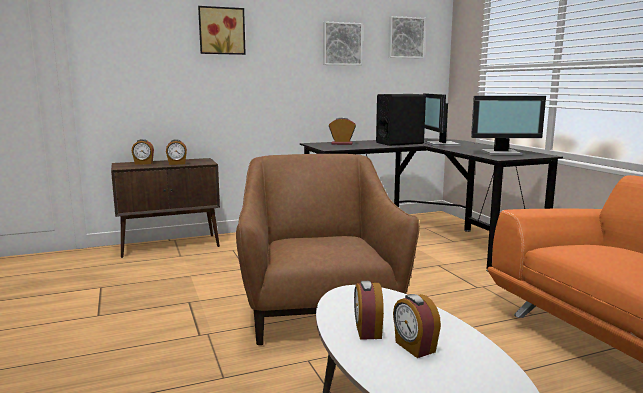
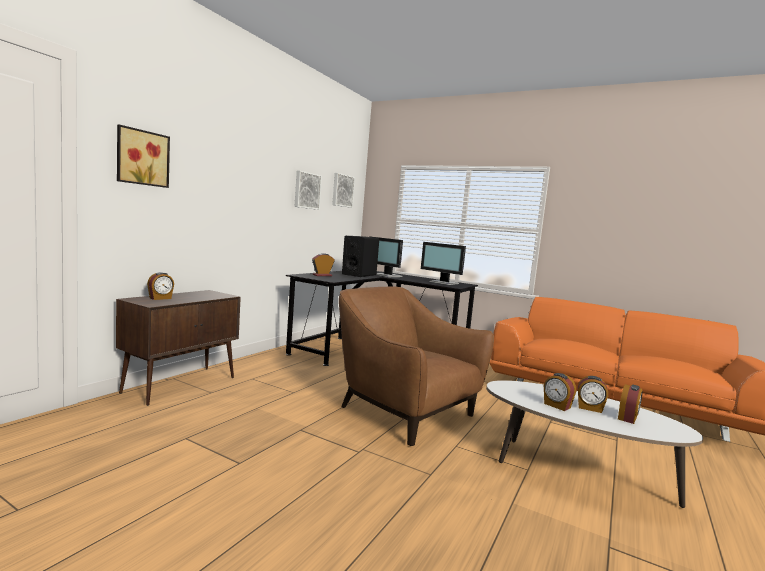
camera: 40 degrees left, 5 degrees down
(177, 163) = (199, 297): alarm clock -> alarm clock (628, 418)
(221, 31) = (226, 167): picture -> picture (142, 158)
(502, 153) = (444, 283): monitor -> monitor turned 75 degrees clockwise

